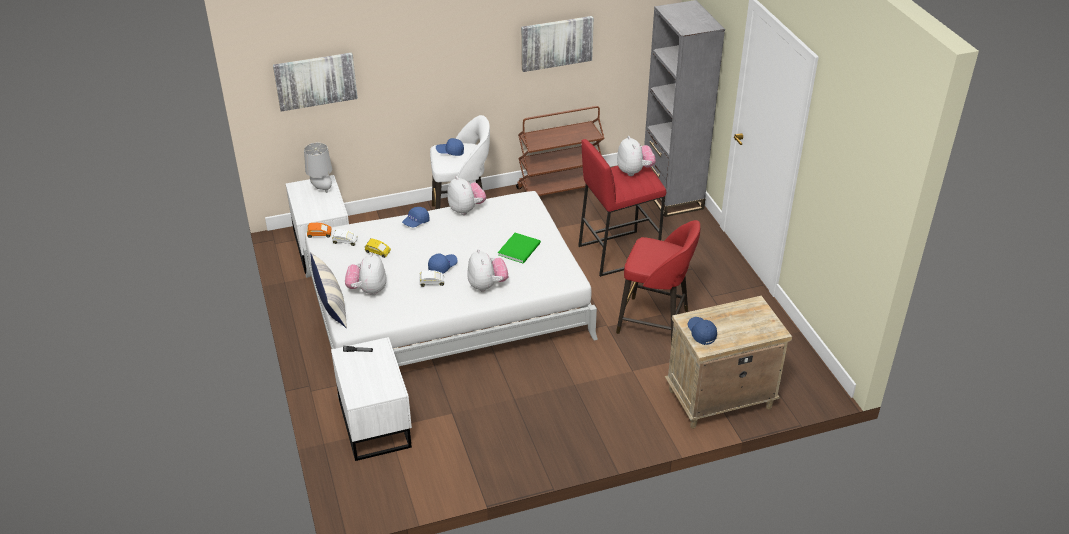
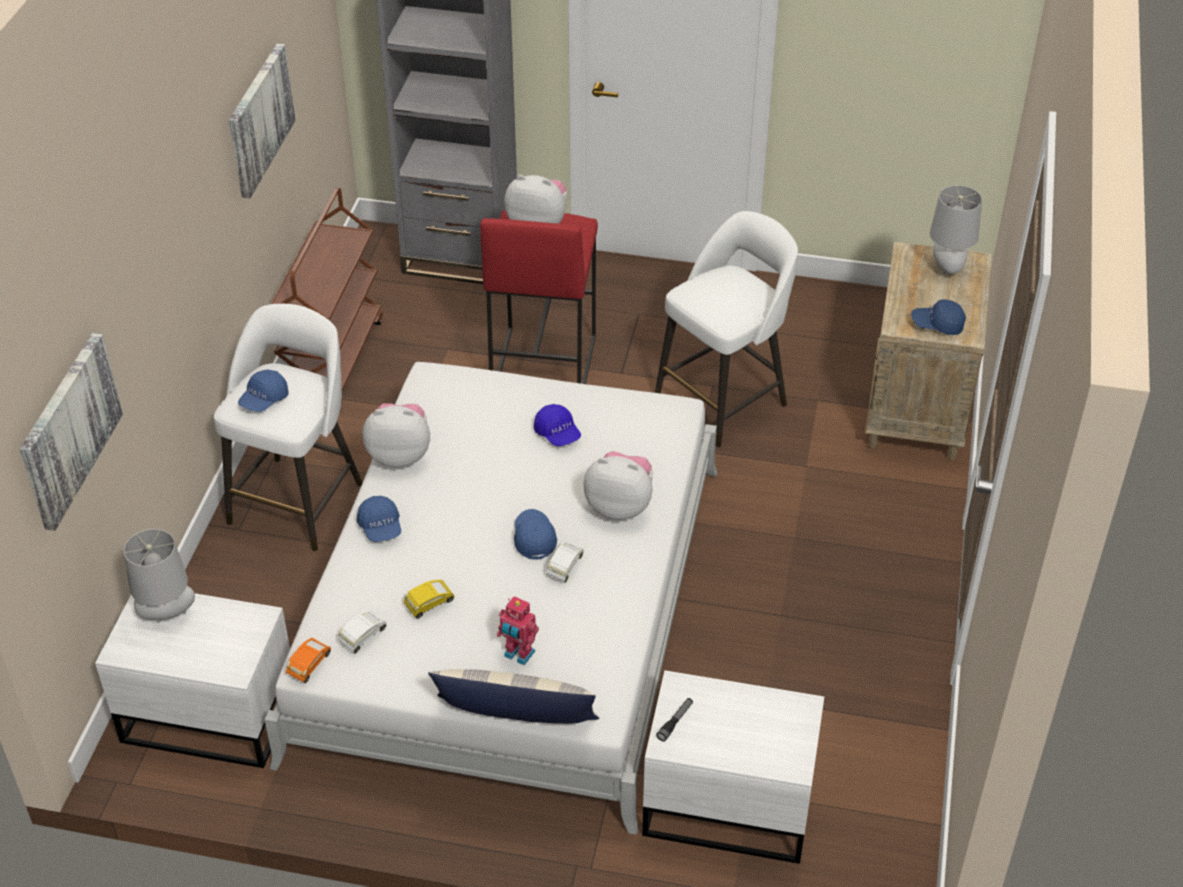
camera: 60 degrees left, 5 degrees up
(368, 290) = (518, 655): plush toy -> toy robot
(520, 249) = (557, 434): green book -> blue cap
(655, 322) = (723, 400): red stool -> white stool
(758, 323) = (948, 268): none -> grey table lamp

